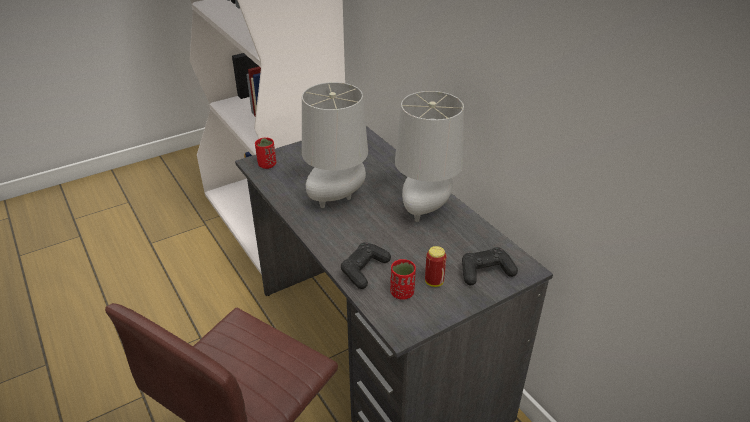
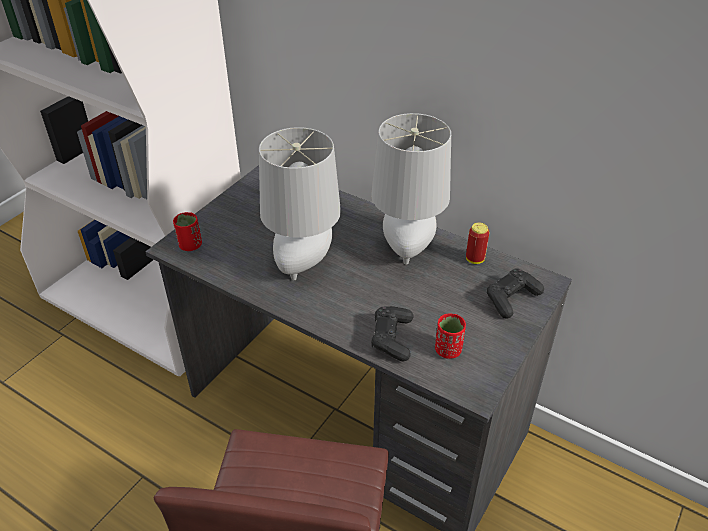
camera: 25 degrees left, 5 degrees up
(434, 282) = (470, 327): can -> can (475, 259)

